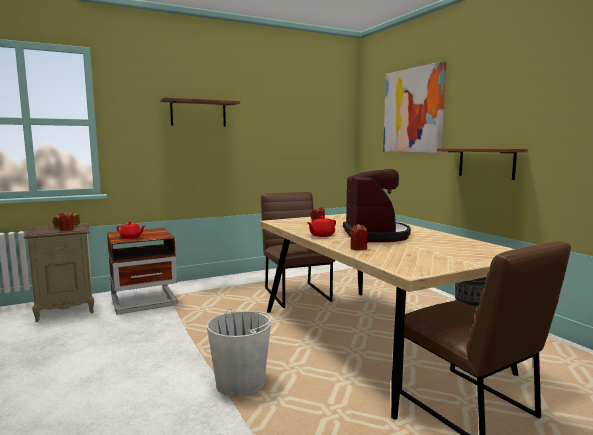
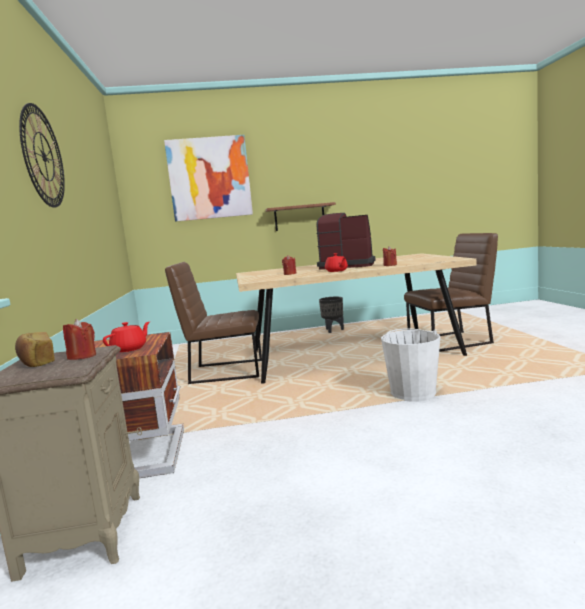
camera: 70 degrees left, 0 degrees up
(198, 113) = (43, 157): brown shelf -> wall clock

